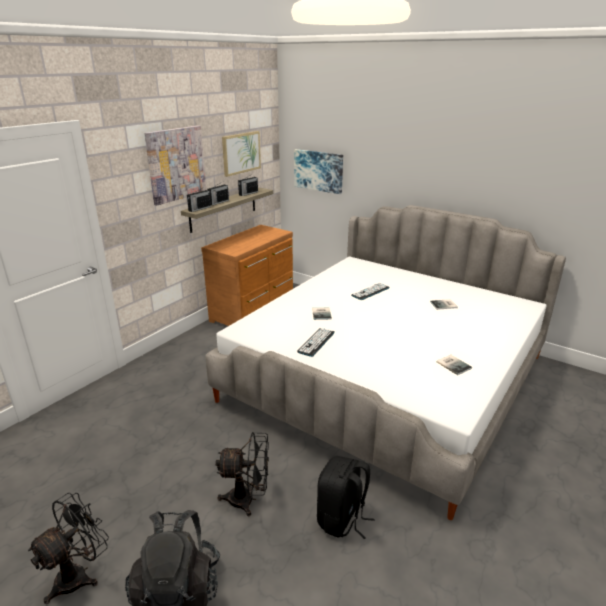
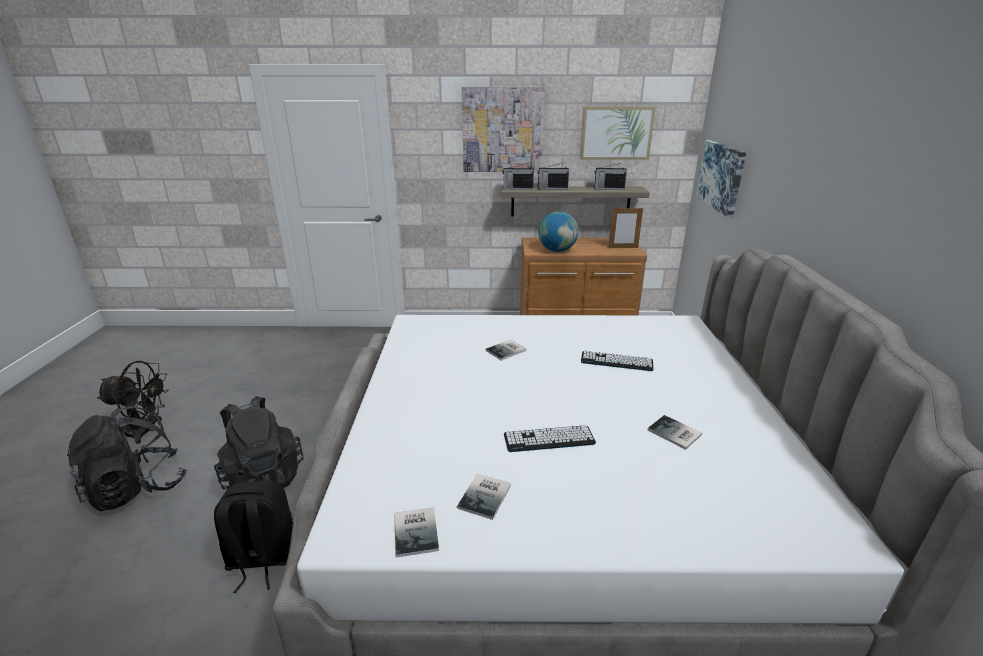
camera: 55 degrees right, 0 degrees up
(245, 247) = (557, 250): none -> globe
(248, 499) = (263, 476): black fan -> black backpack
(272, 232) = (623, 247): none -> picture frame
(316, 342) = (433, 369): keyboard -> keyboard (549, 439)
(466, 390) = (417, 531): none -> book

